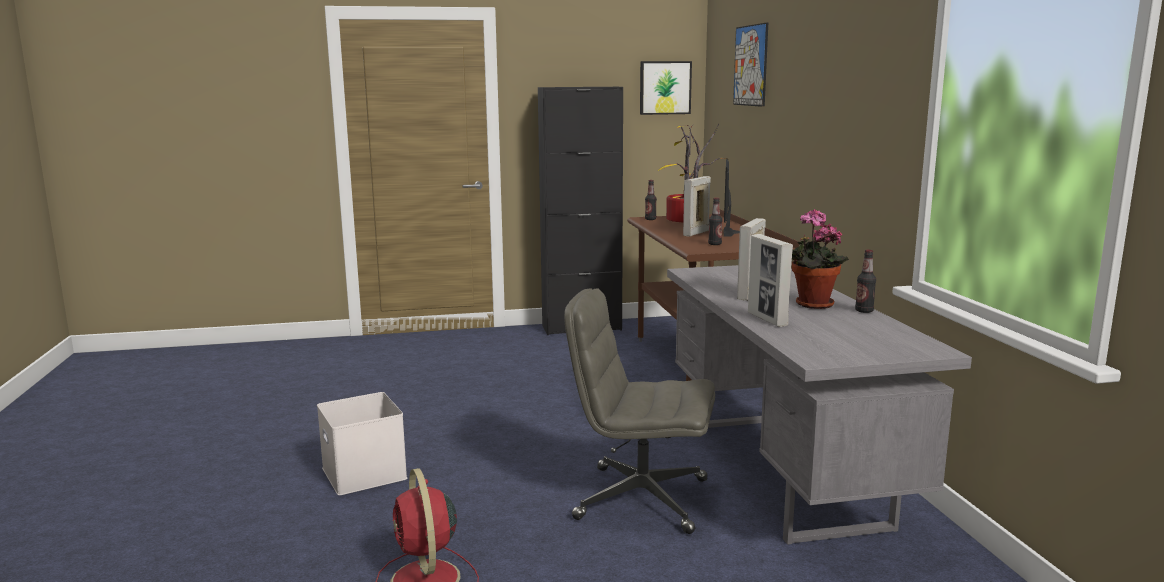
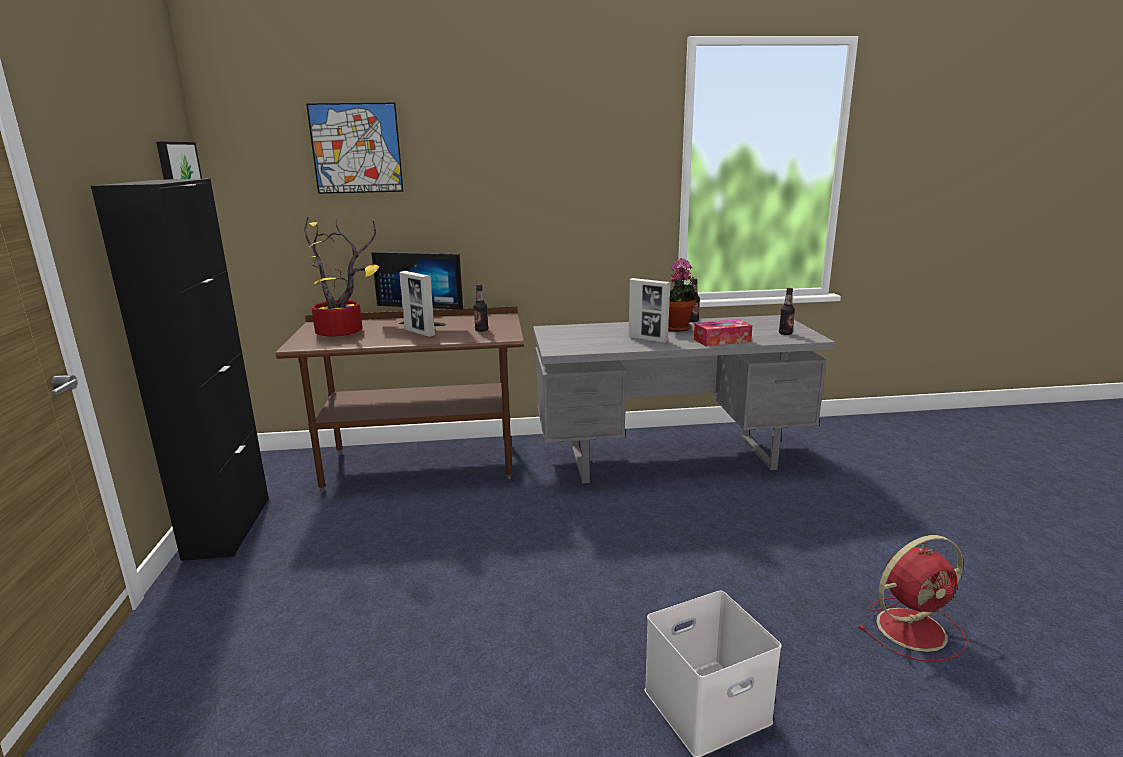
camera: 85 degrees left, 5 degrees up
(640, 499) = (728, 516): grey office chair -> none
(650, 219) = (308, 343): bottle -> bottle (785, 333)
(767, 319) = (722, 340): picture frame -> tissue box

